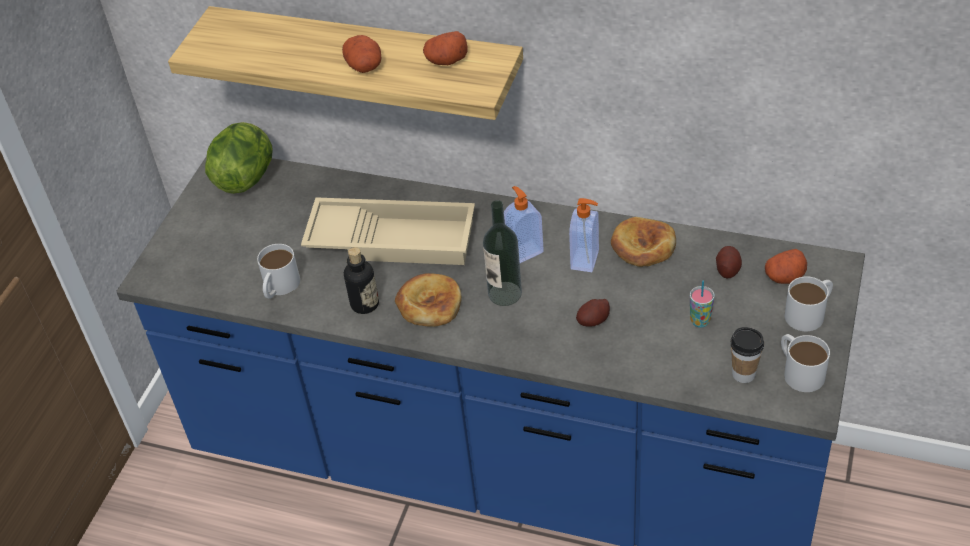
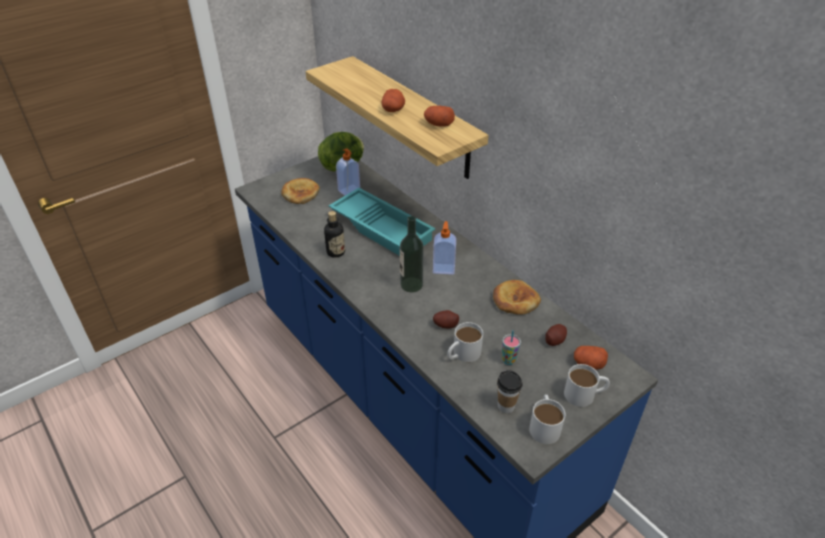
camera: 30 degrees right, 5 degrees down
(279, 287) = (304, 223): white mug -> white mug (462, 354)
(393, 238) = (383, 228): beige tray -> turquoise tray
(429, 303) = (367, 269): bread -> bread (300, 193)
(586, 260) = (473, 291): soap dispenser -> soap dispenser (349, 191)

